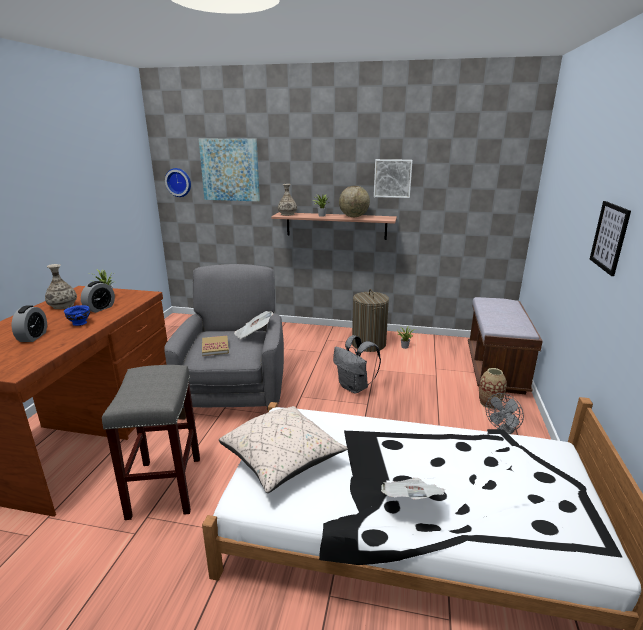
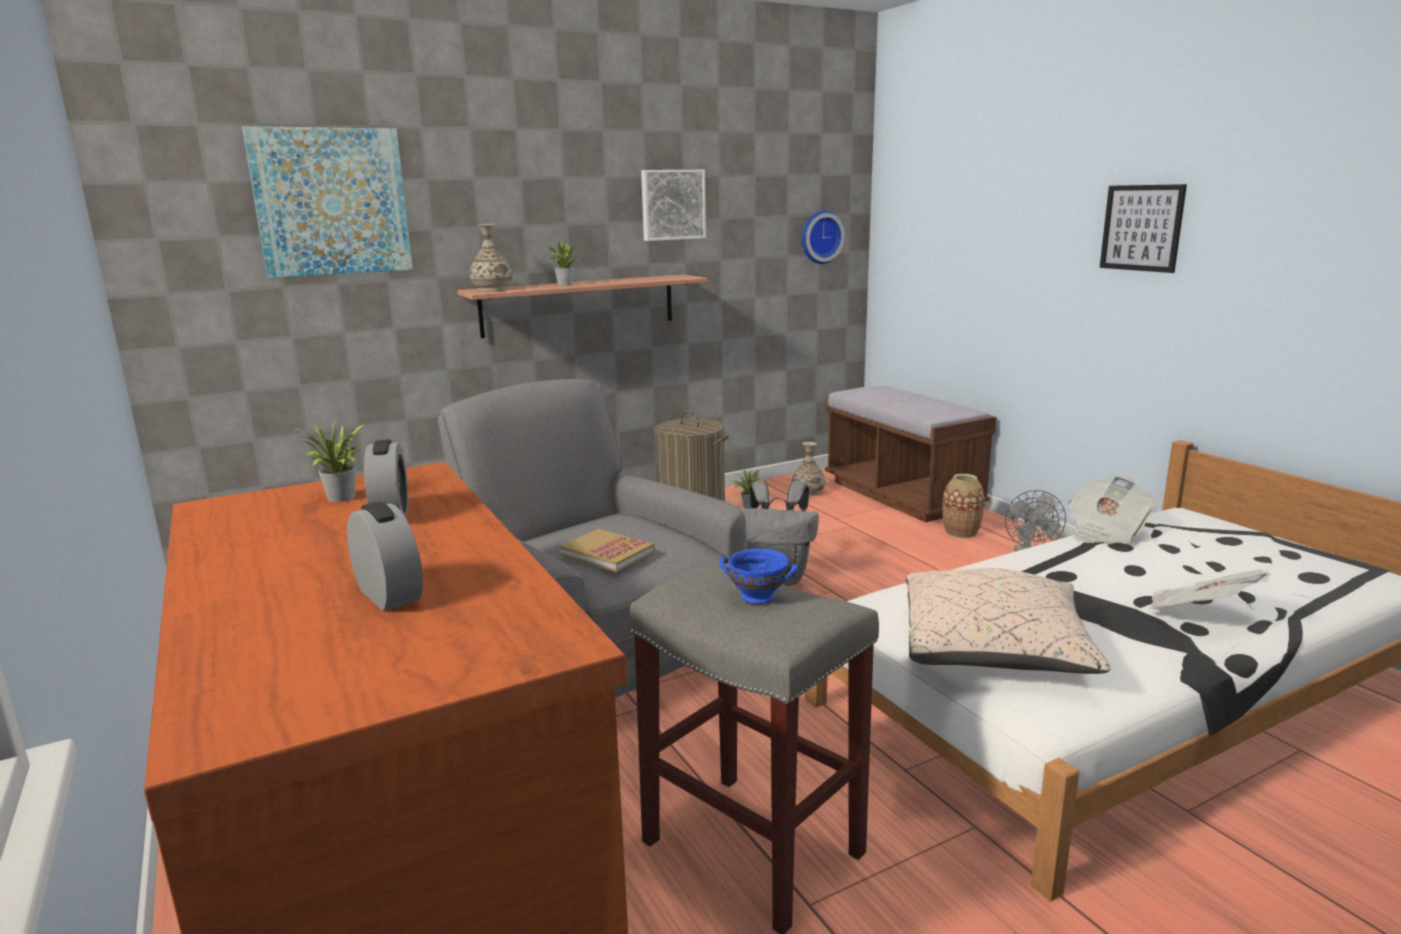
camera: 40 degrees left, 5 degrees down
(63, 306) = (268, 537): vase -> vase (808, 492)
(80, 323) = (427, 543): blue bowl -> blue bowl (756, 596)
(179, 182) = (182, 240): wall clock -> wall clock (820, 237)
(253, 334) = (629, 517): newspaper -> newspaper (1104, 532)
(353, 217) = (625, 280): globe -> none

